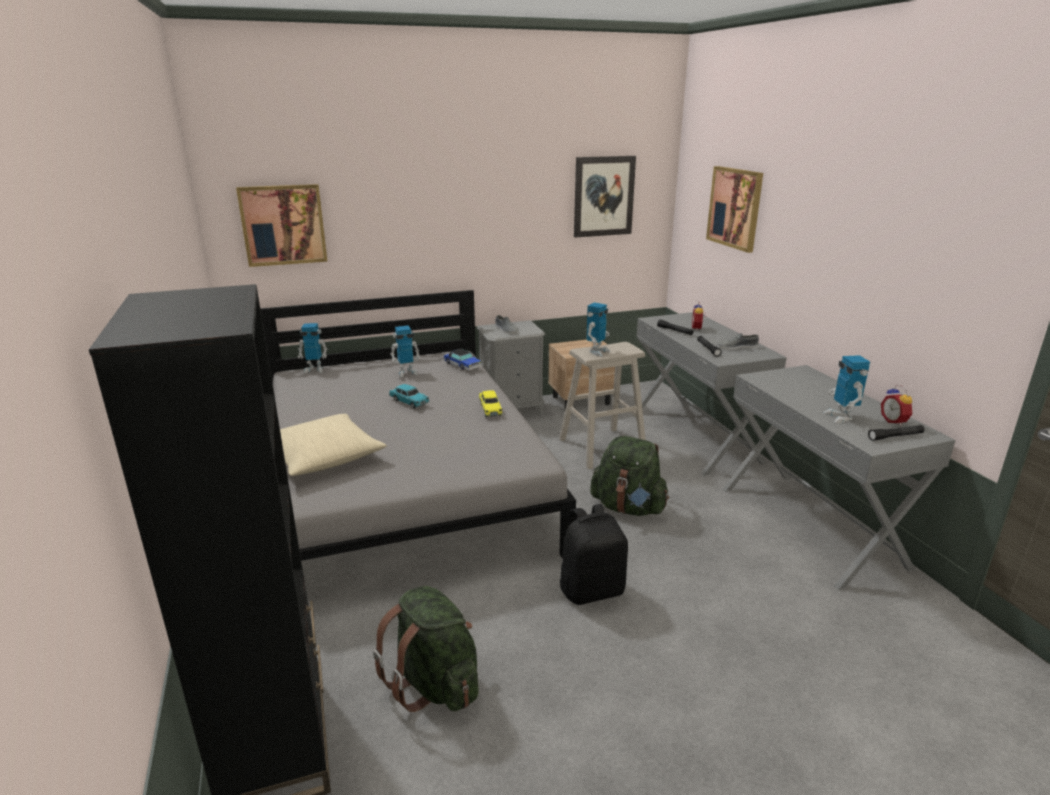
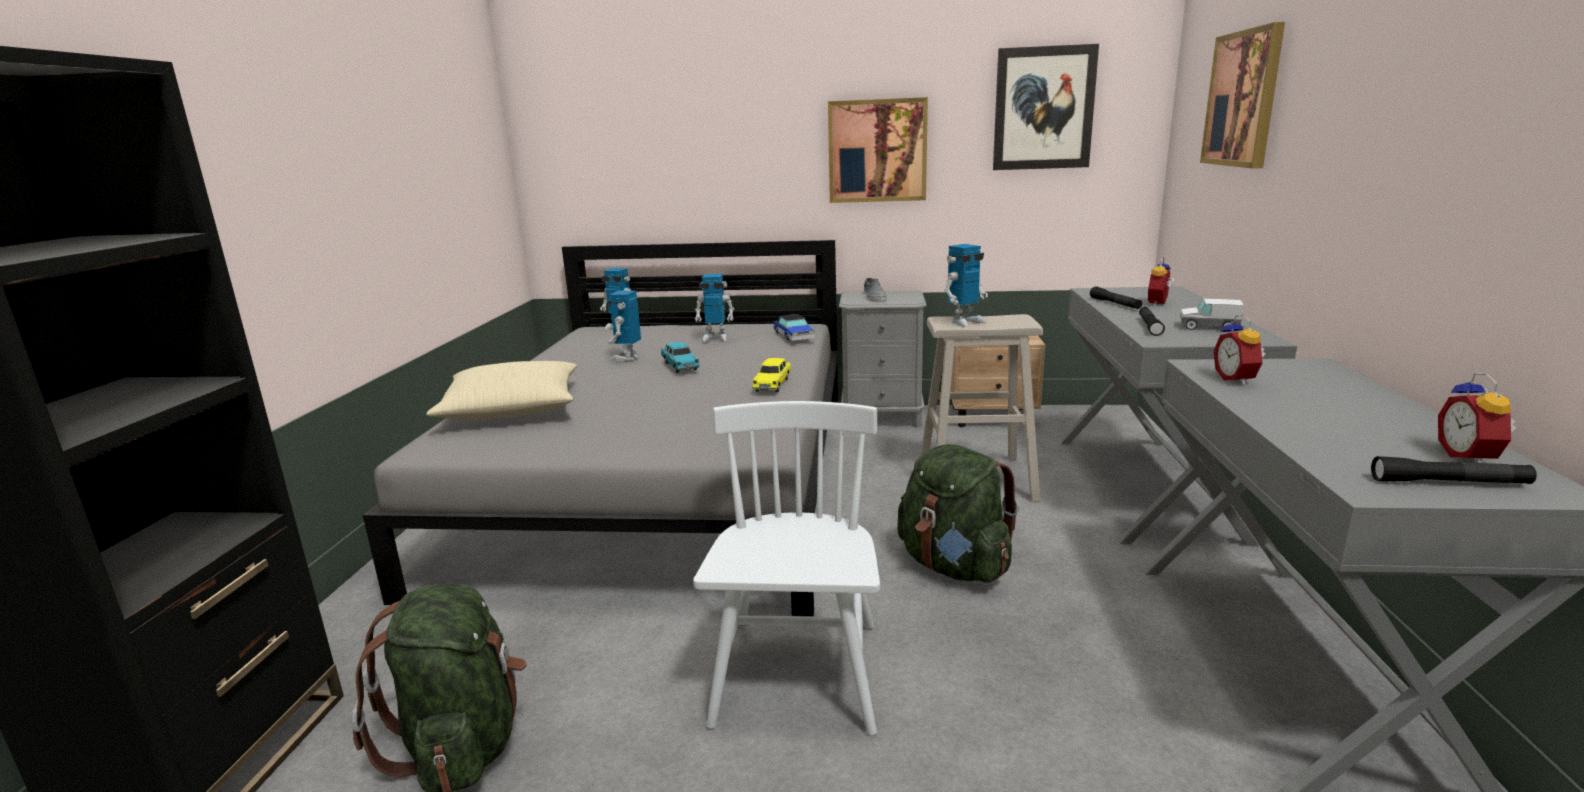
camera: 25 degrees right, 5 degrees down
(283, 225) = (598, 143): picture -> picture (877, 151)
(592, 590) = (798, 673): black backpack -> white chair
(737, 347) = (1208, 327): grey shoe -> toy truck
(778, 385) = (1237, 379): none -> alarm clock
(841, 417) = (1333, 436): toy robot -> toy robot (626, 358)

